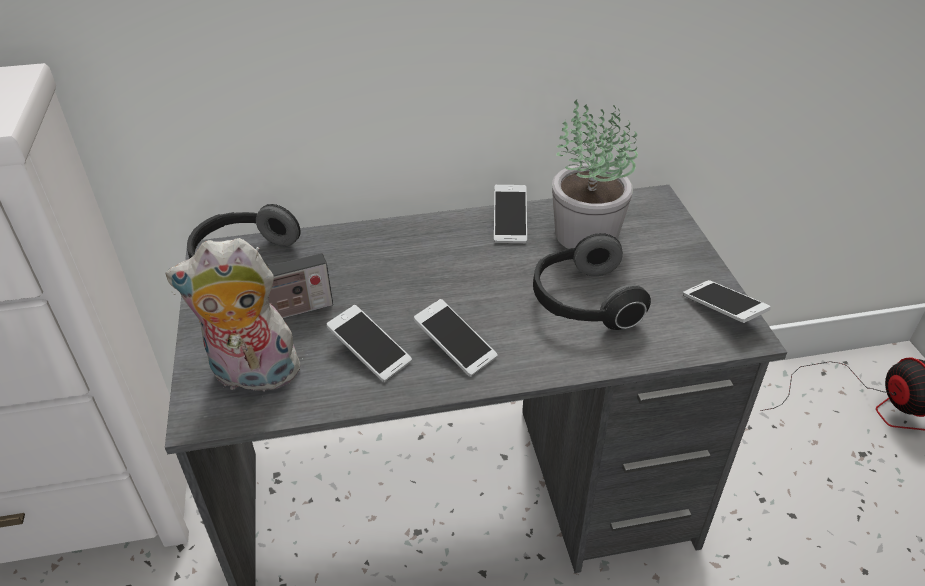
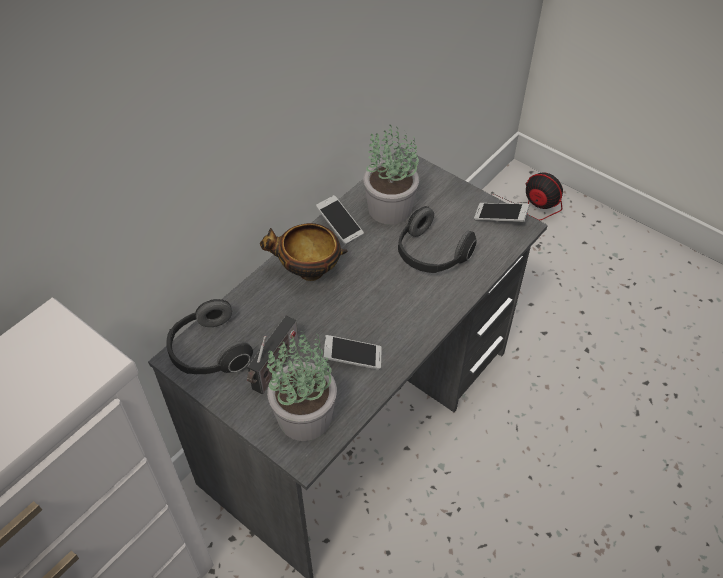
camera: 40 degrees left, 10 degrees up
(252, 376) = (304, 415): plush toy -> potted plant
(424, 247) = (308, 272): none -> bowl
(455, 346) = (393, 324): phone -> none

